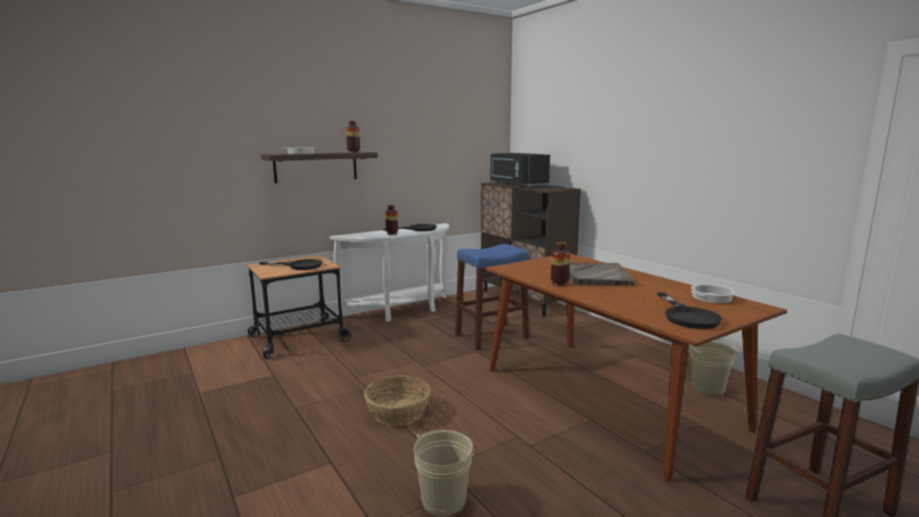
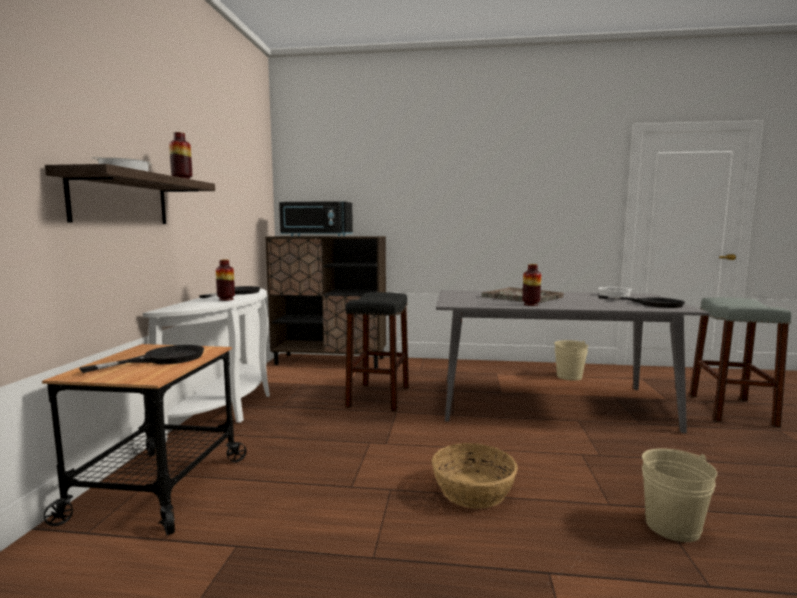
camera: 50 degrees left, 5 degrees down
(491, 337) = (379, 396): blue stool -> black stool
(608, 397) = (550, 403): brown dining table -> grey dining table

